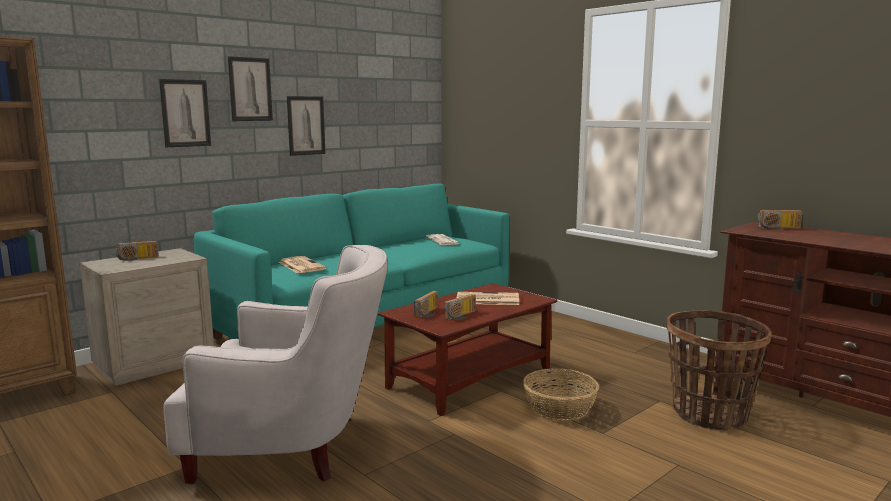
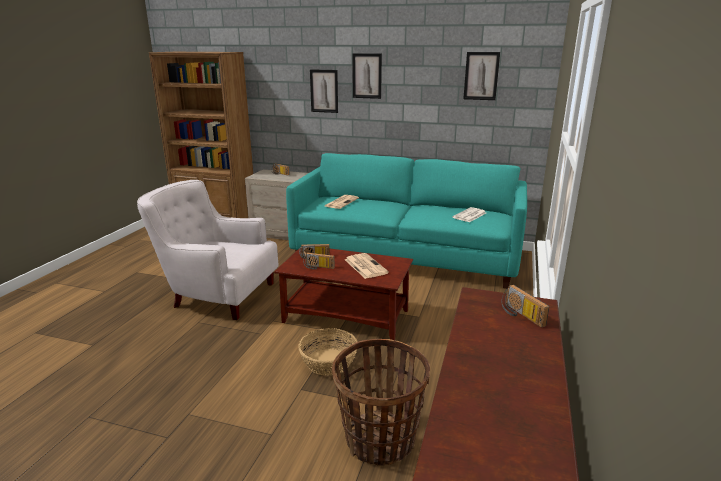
camera: 60 degrees right, 10 degrees up
(291, 446) = (217, 294): white armchair -> white armchair turned 135 degrees clockwise
(306, 125) = (407, 103): picture -> picture (481, 76)

